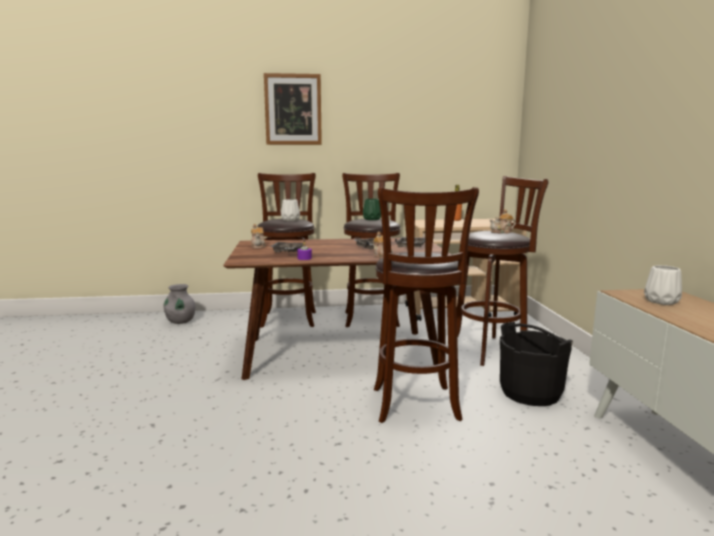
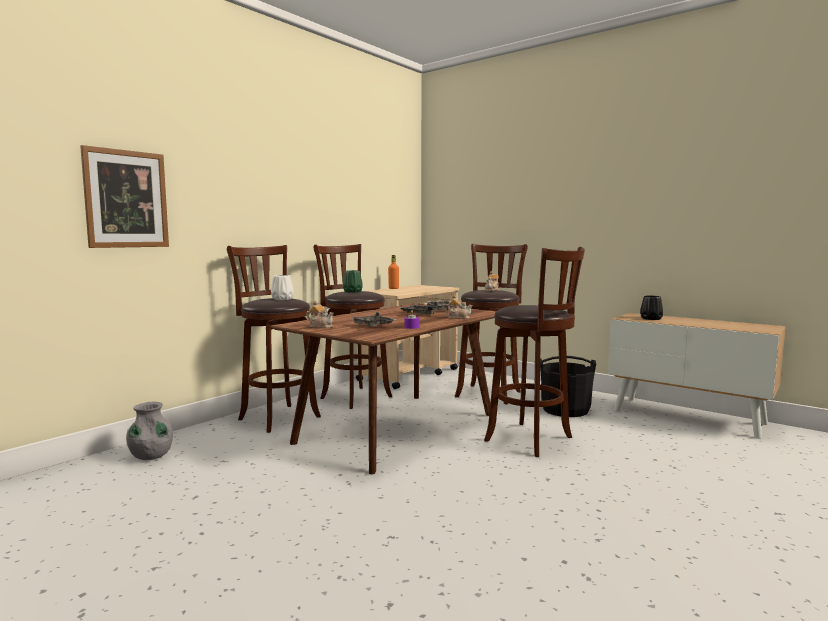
camera: 45 degrees left, 5 degrees down
(293, 109) = (250, 172): picture -> picture (126, 199)
(662, 301) = (651, 318): white vase -> black vase

